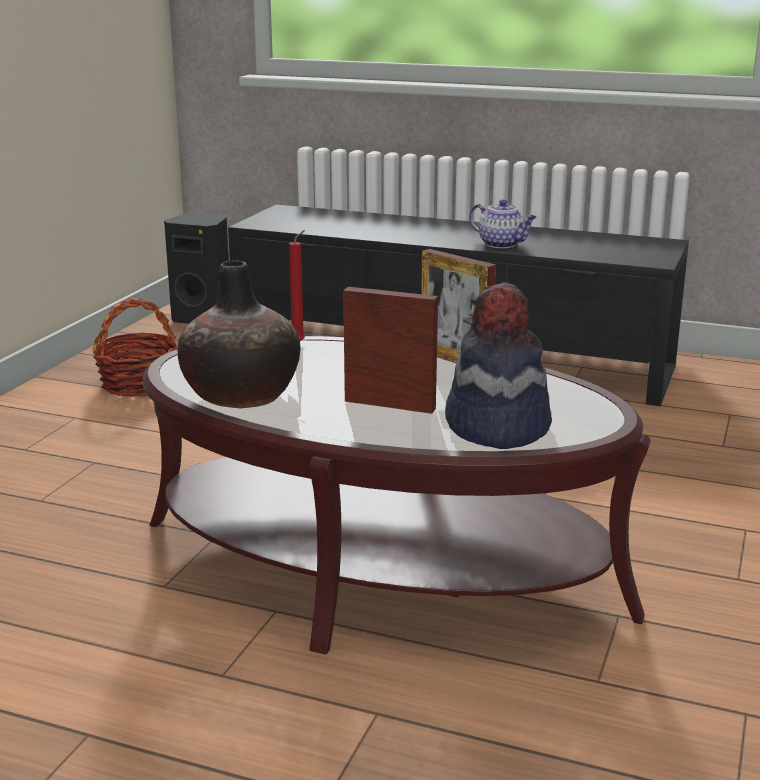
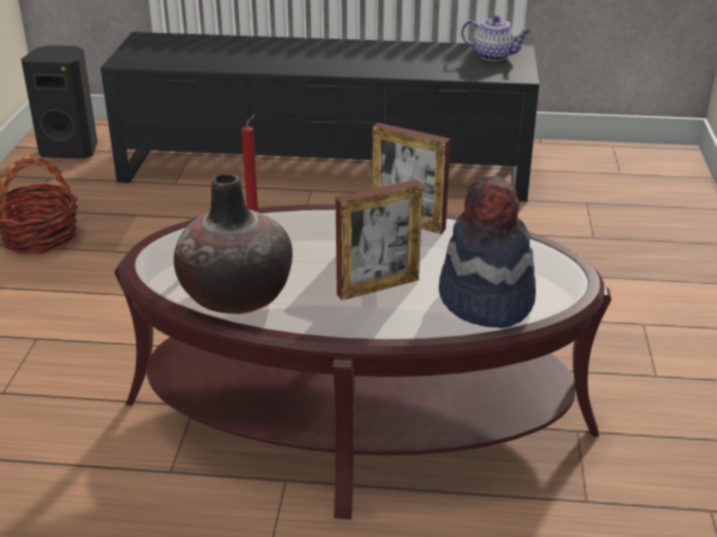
camera: 15 degrees left, 10 degrees up
(389, 405) = (378, 287): picture frame -> picture frame turned 150 degrees clockwise
(502, 244) = (375, 67): teapot -> teapot (494, 56)

